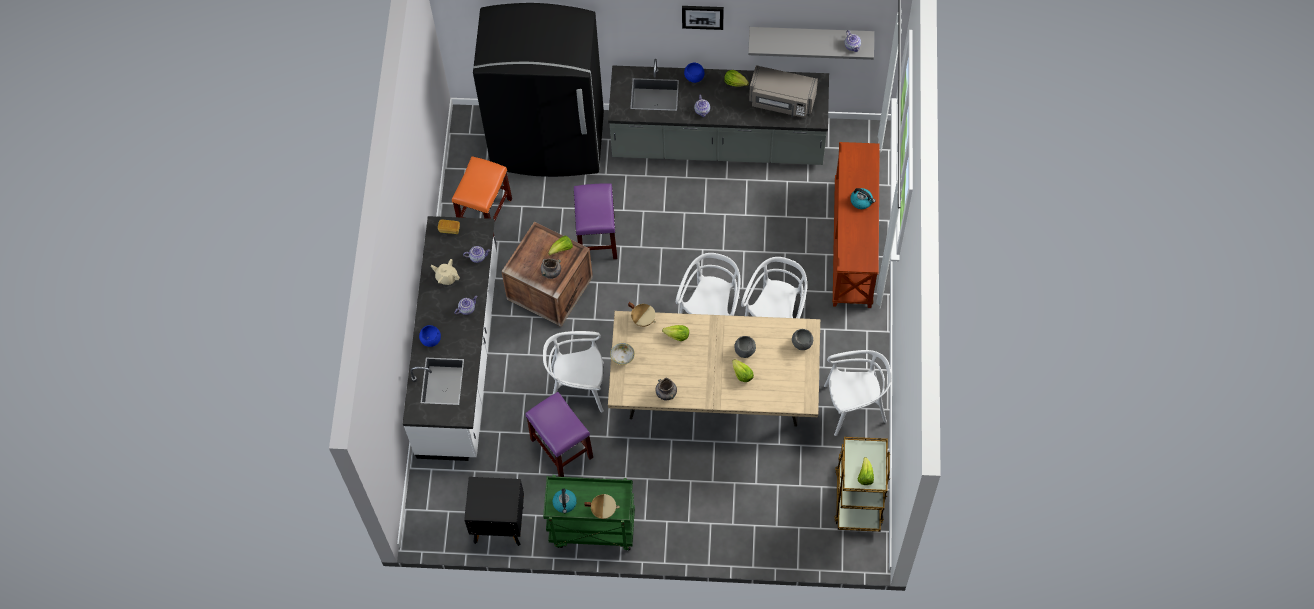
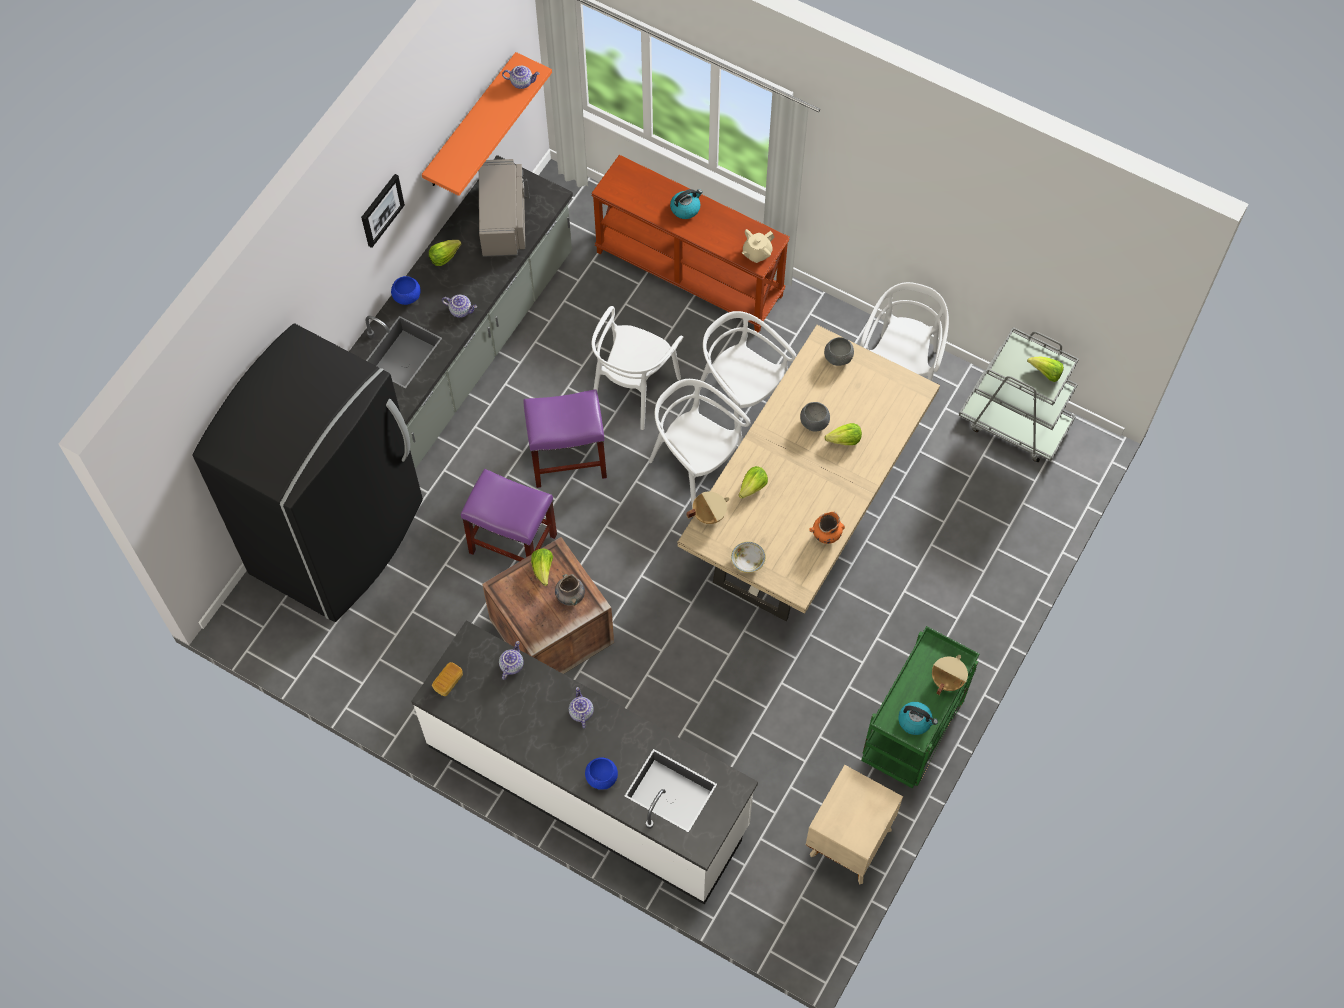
camera: 65 degrees left, 0 degrees up
(446, 277) = (519, 717): beige teapot -> beige teapot (756, 253)
(485, 213) = (395, 660): orange stool -> none
(498, 523) = (848, 842): black nightstand -> beige nightstand
(562, 448) = (785, 718): purple stool -> purple stool (569, 459)
(578, 387) = (709, 661): white chair -> white chair (633, 389)
(666, 394) = (826, 536): grey vase -> orange vase
(782, 101) = (503, 220): grey microwave -> grey microwave turned 45 degrees counterclockwise
(811, 36) = (470, 122): grey shelf -> orange shelf
(858, 496) = (1015, 423): brown cart -> grey cart

